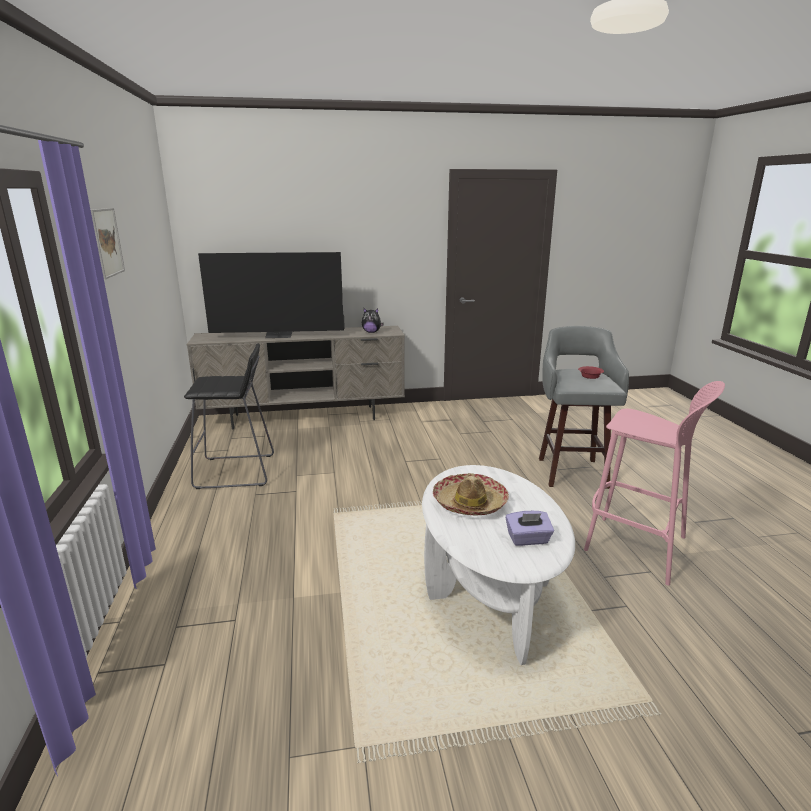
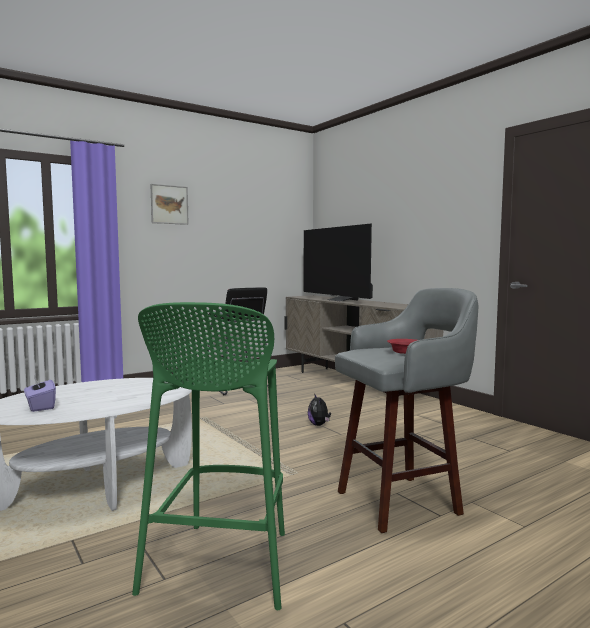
camera: 65 degrees right, 15 degrees down
(371, 332) = (399, 306): plush toy -> plush toy (319, 425)
(470, 503) = (107, 388): hat -> none
(637, 547) = (222, 565): pink stool -> green stool

